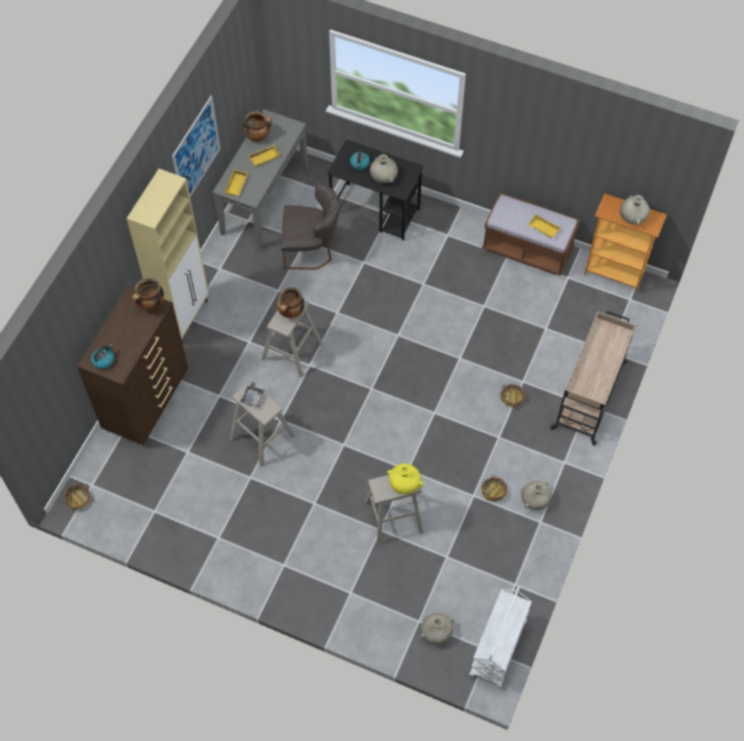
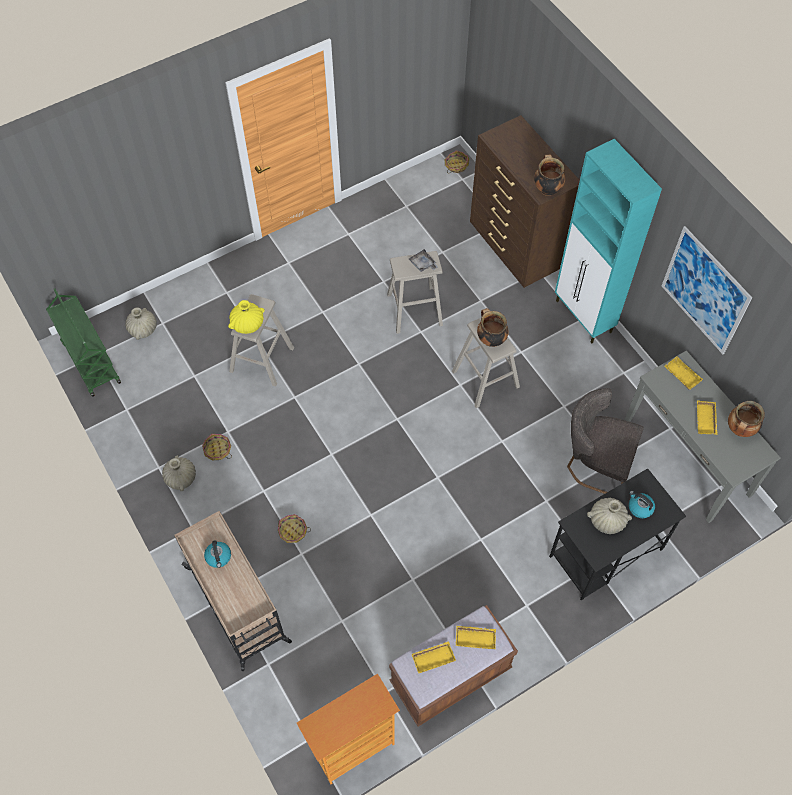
camera: 125 degrees right, 0 degrees up
(103, 360) = (512, 133): kettle -> kettle (218, 557)
(185, 318) = (584, 317): beige cabinet -> turquoise cabinet
(311, 249) = (594, 463): grey chair -> grey chair turned 75 degrees clockwise
(498, 649) = (90, 362): white cart -> green cart
(511, 214) = (476, 637): none -> yellow tray
(633, 216) = (344, 717): beige vase -> none

